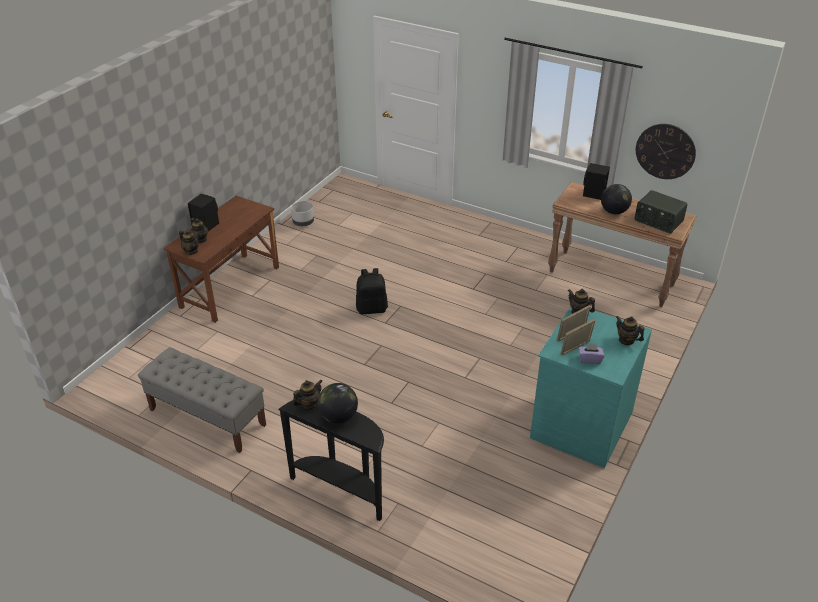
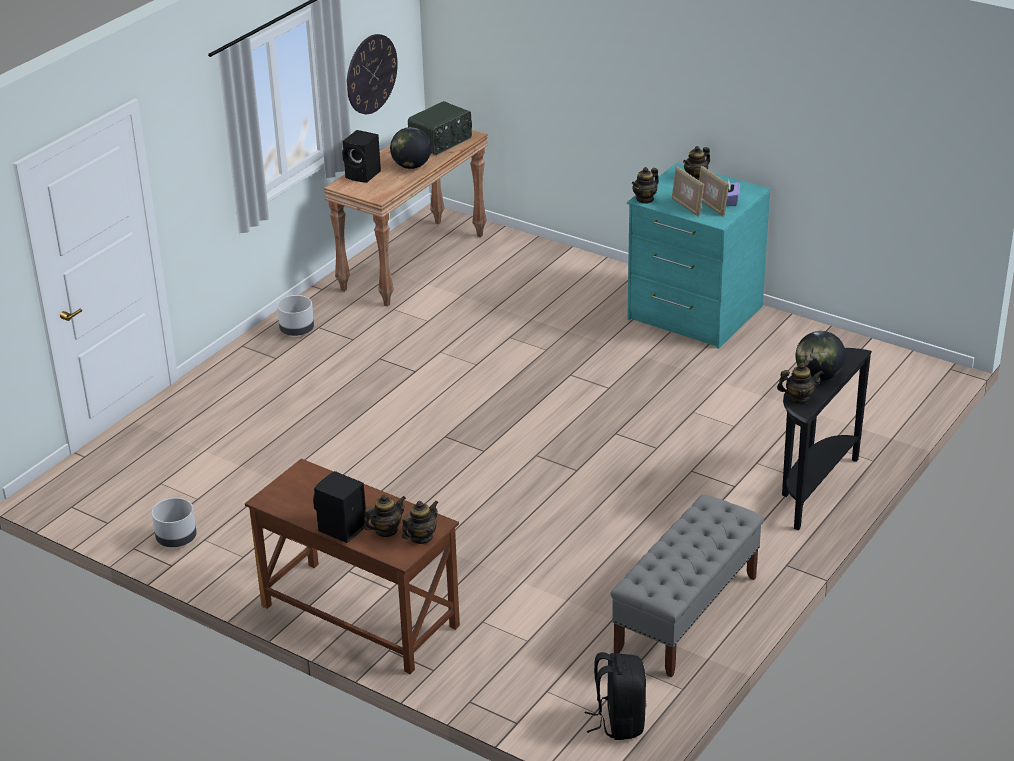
camera: 85 degrees left, 5 degrees down
(309, 404) = (798, 398): teapot -> teapot turned 120 degrees clockwise
(372, 308) = (447, 463): black backpack -> black backpack (619, 722)
(511, 240) = (297, 331): none -> grey planter

